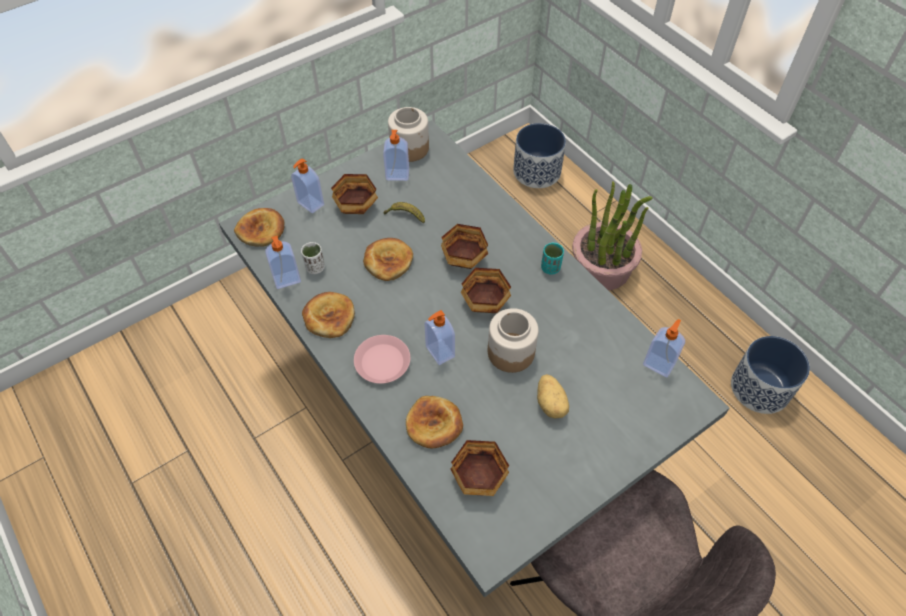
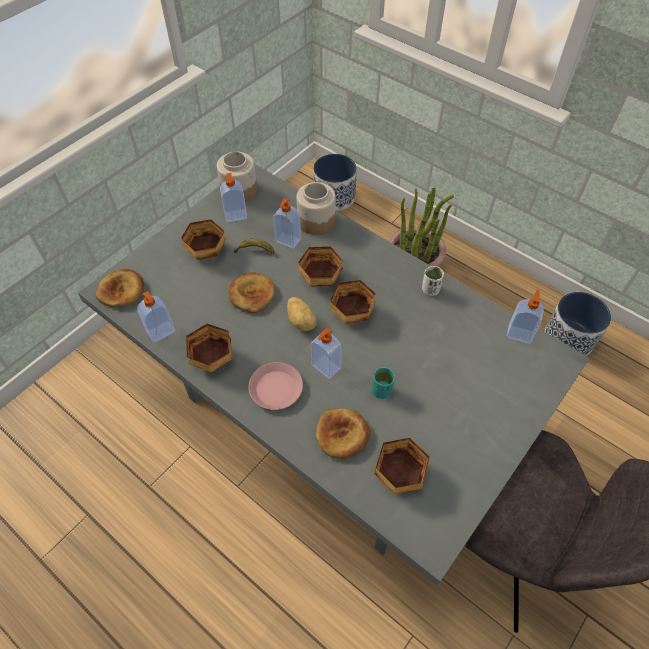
camera: 15 degrees left, 0 degrees up
(310, 204) = (162, 258): soap dispenser -> soap dispenser (287, 241)
(315, 267) = (185, 315): white cup -> white cup (430, 289)
(329, 317) = (212, 358): bread -> bowl
(510, 352) = (389, 352): jar -> jar (316, 221)
(550, 268) = (399, 270): turquoise cup -> turquoise cup (381, 391)
(551, 404) = (440, 390): potato -> potato (302, 321)

